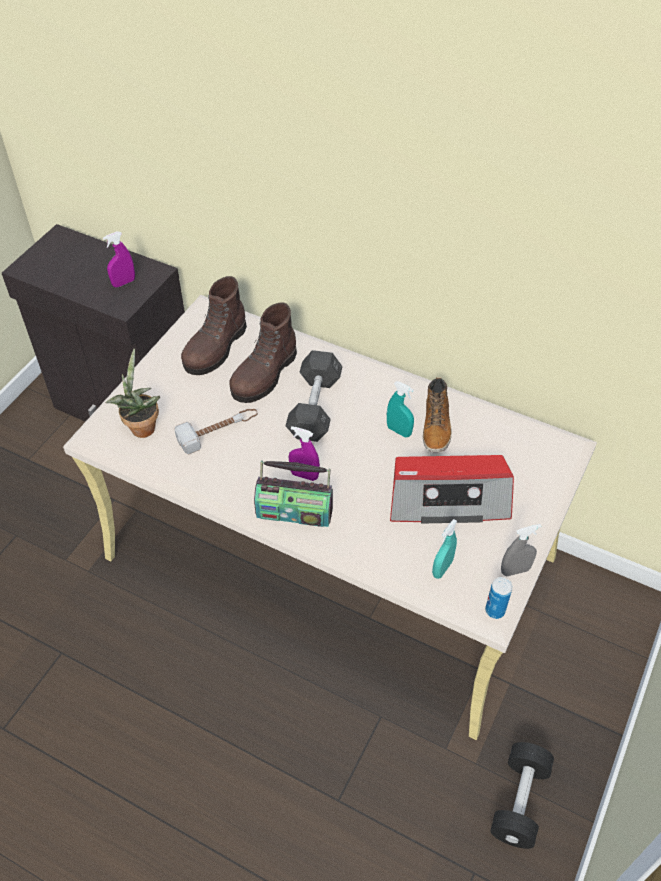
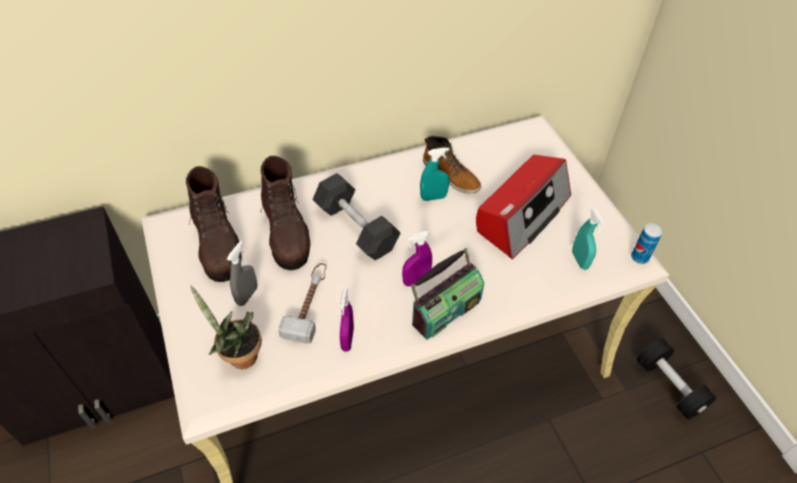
camera: 50 degrees left, 0 degrees up
(124, 283) = (65, 253): purple spray bottle -> purple spray bottle (347, 339)
(515, 570) = (615, 224): grey spray bottle -> grey spray bottle (247, 295)

